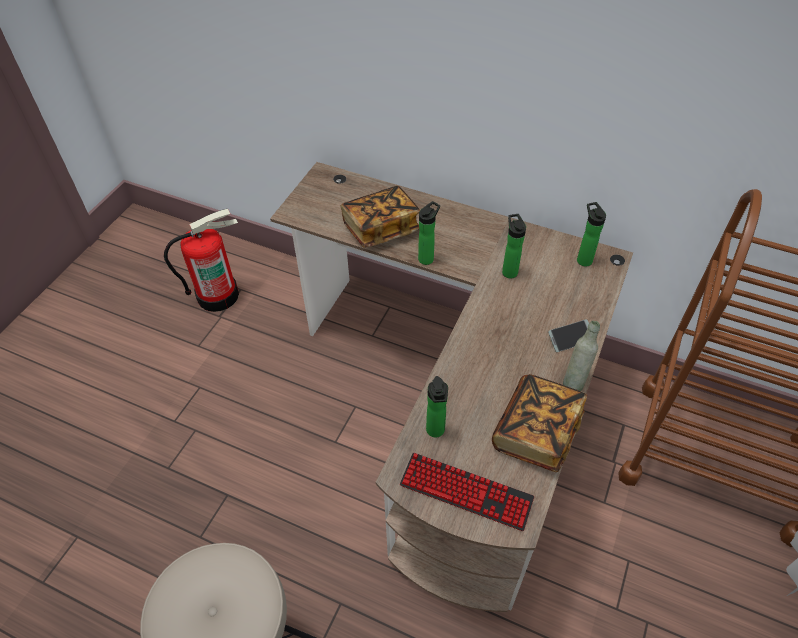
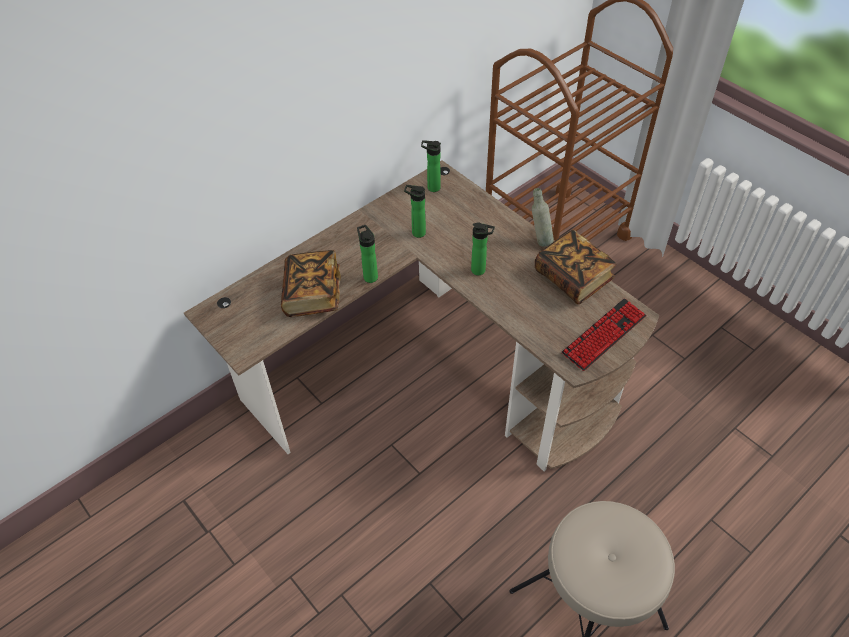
camera: 65 degrees left, 0 degrees up
(218, 295) = (176, 525): fire extinguisher -> none
(435, 432) = (547, 334): bottle -> bottle (480, 271)
(570, 339) = (502, 226): phone -> none

